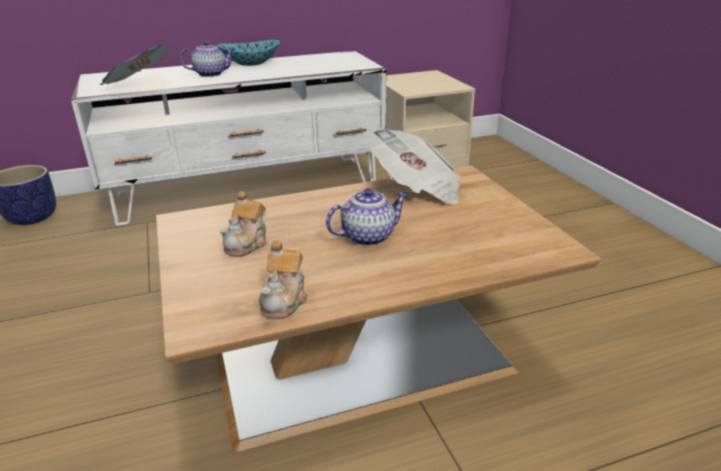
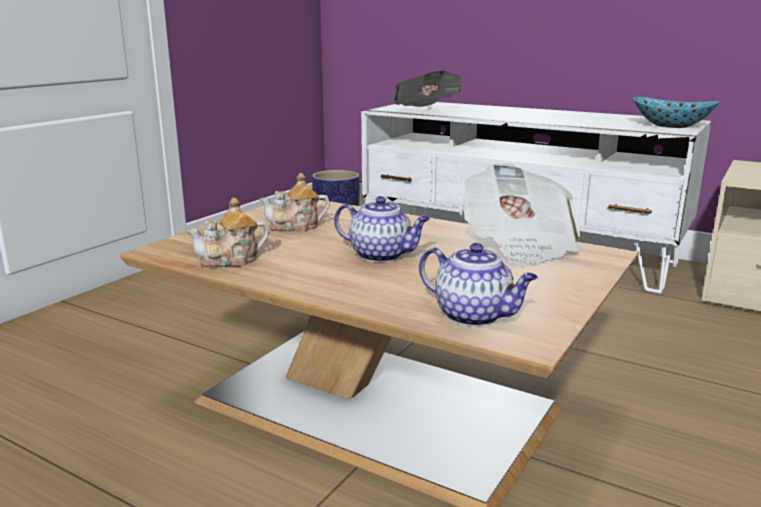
camera: 50 degrees right, 10 degrees down
(211, 74) = (501, 113): teapot -> teapot (475, 316)
(251, 63) = (561, 113): bowl -> bowl (671, 126)

